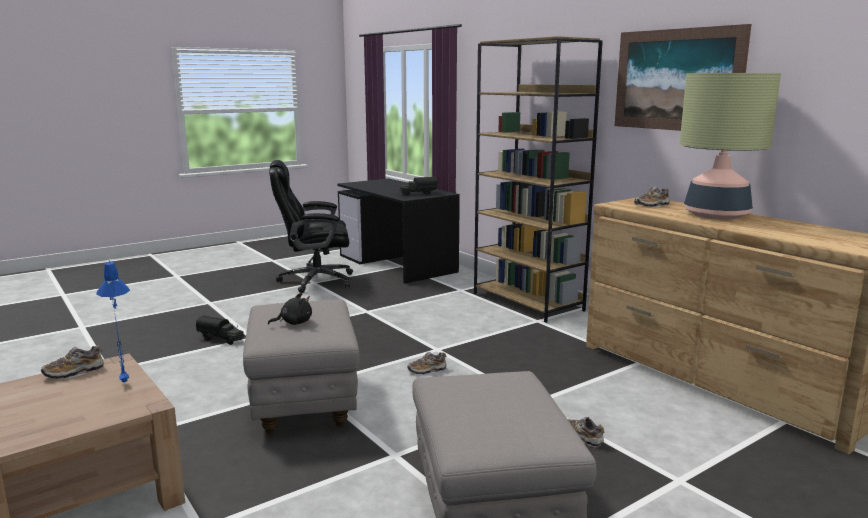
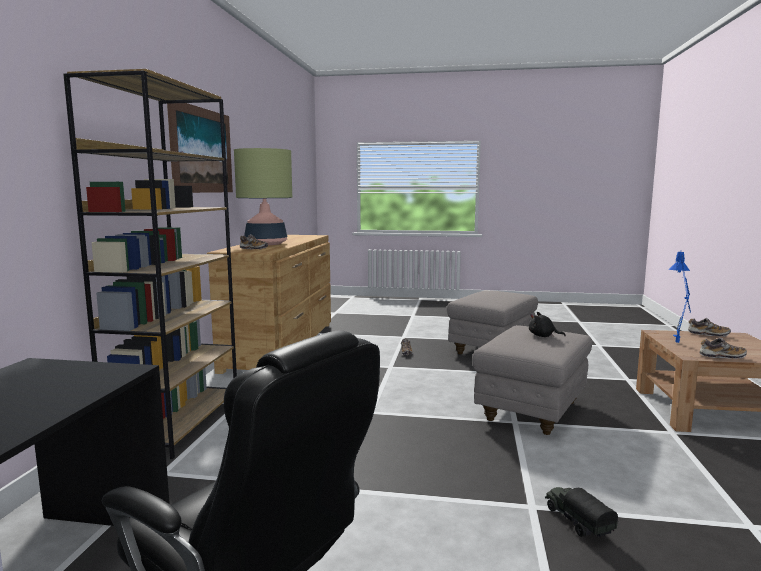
camera: 135 degrees left, 5 degrees down
(418, 194) = (56, 378): toy truck -> none
(427, 370) = (411, 401): shoe -> shoe (708, 334)

